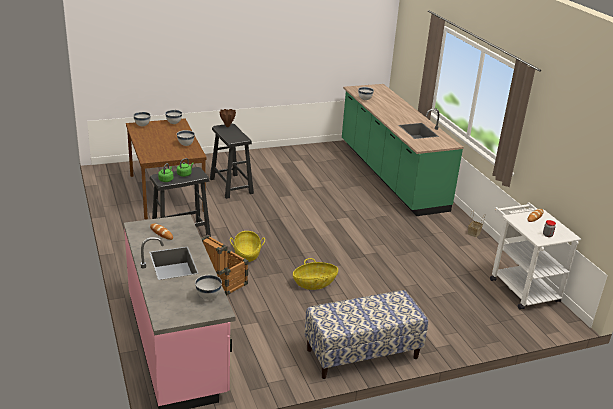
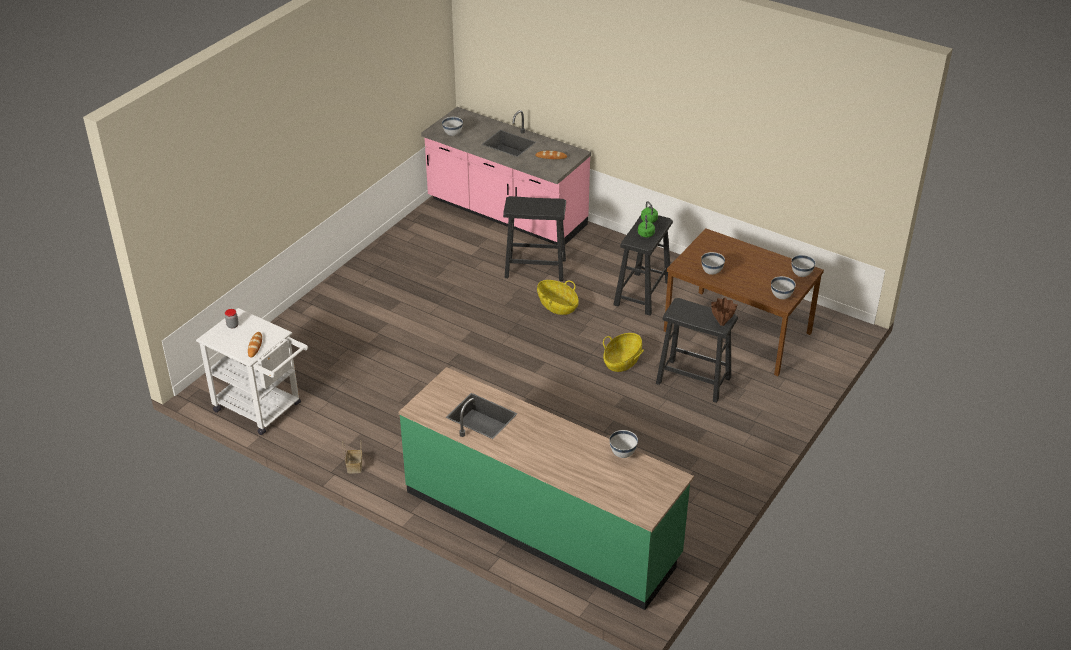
camera: 145 degrees right, 10 degrees up
(223, 285) = (535, 268): crate -> black stool
(314, 283) = (464, 309): basket -> basket (622, 361)
(362, 354) = (366, 271): bench -> none

